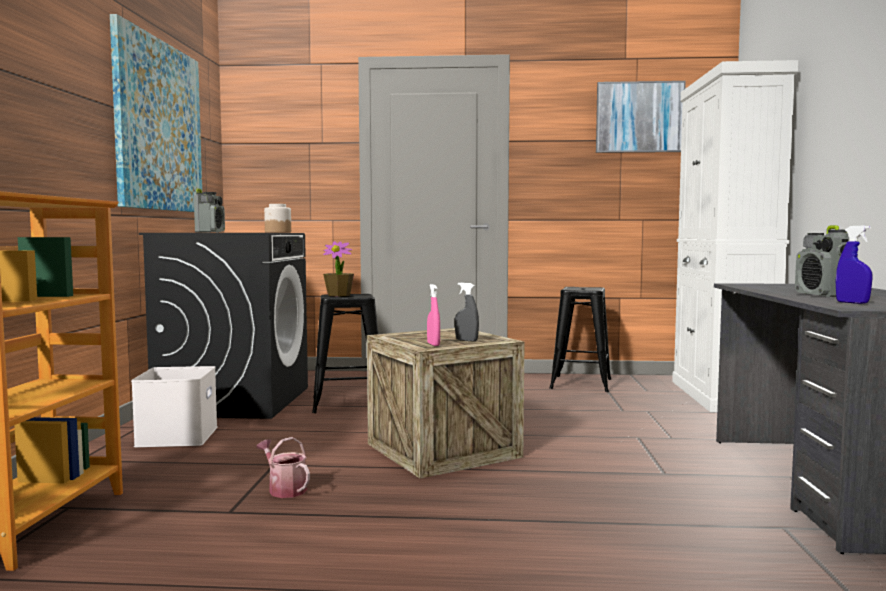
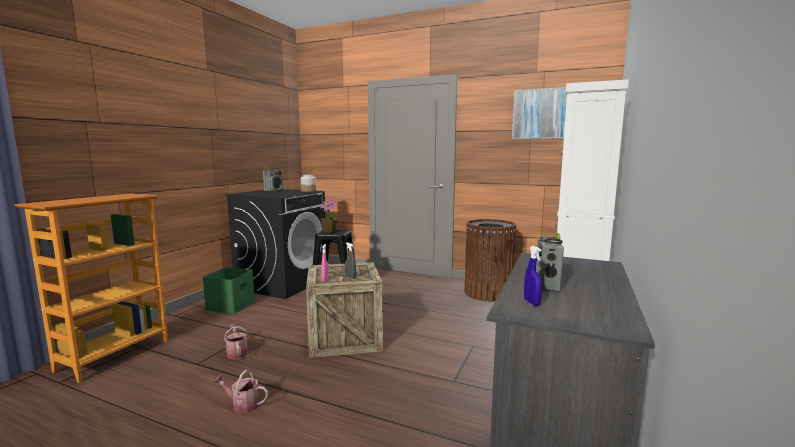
camera: 20 degrees right, 5 degrees up
(158, 126) = (244, 133): picture -> none
(178, 437) = (231, 306): white storage box -> green storage box
(393, 544) = (242, 405): none -> watering can
(581, 384) = (488, 293): black stool -> brown trash can

